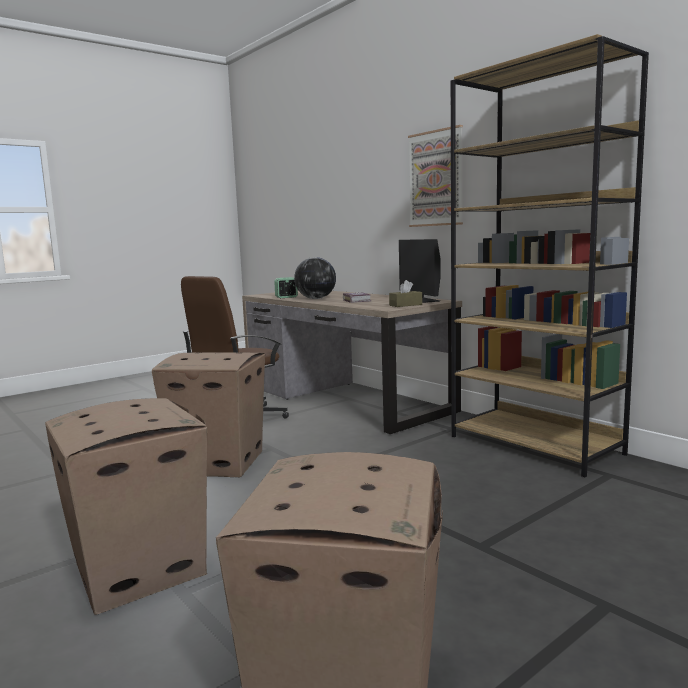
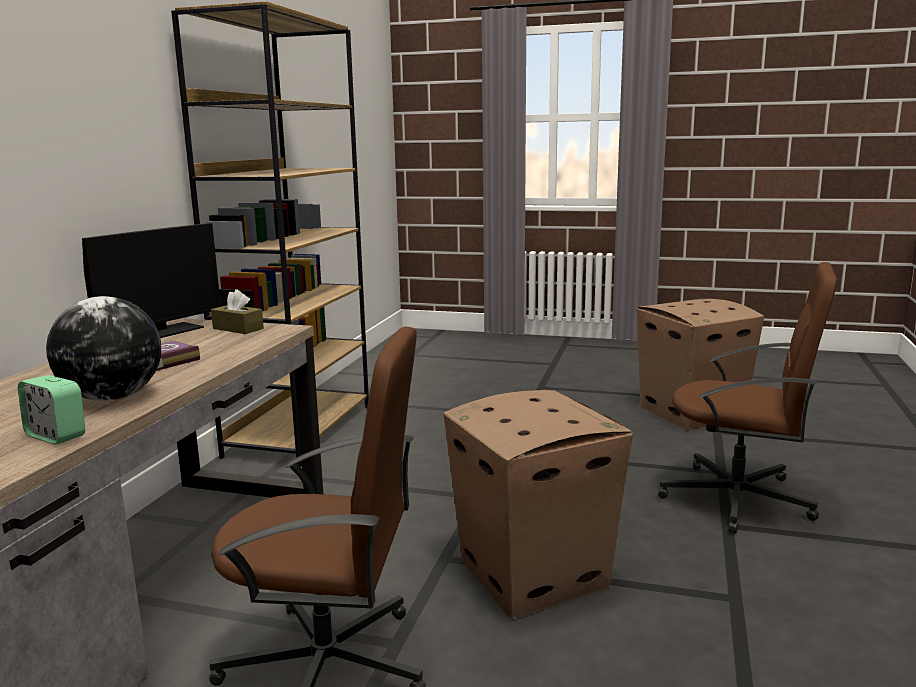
camera: 125 degrees left, 5 degrees up
(139, 568) = (739, 499): cardboard box -> brown office chair
(435, 178) = (92, 122): picture -> none

